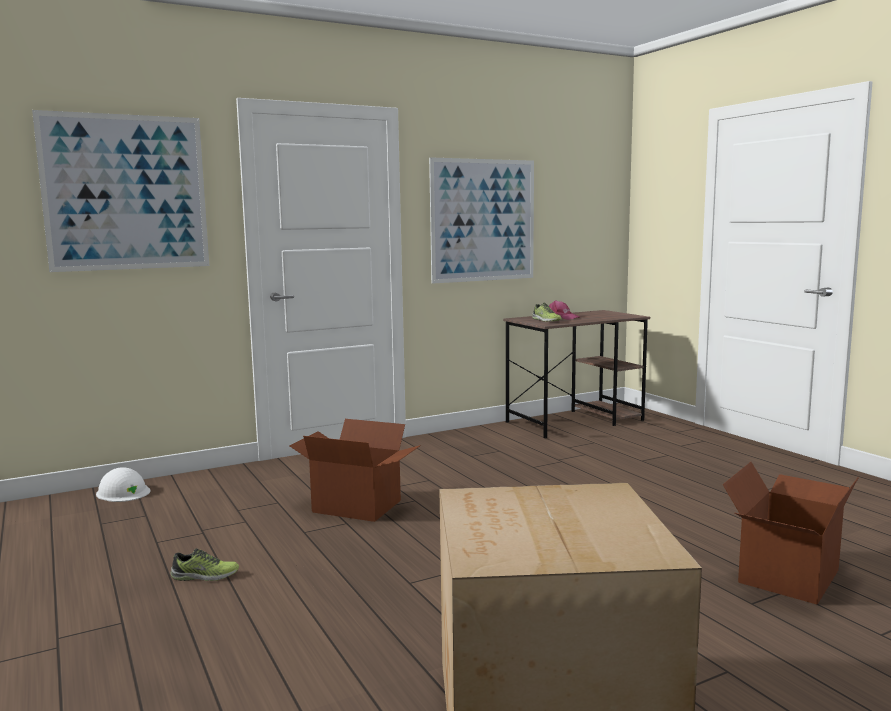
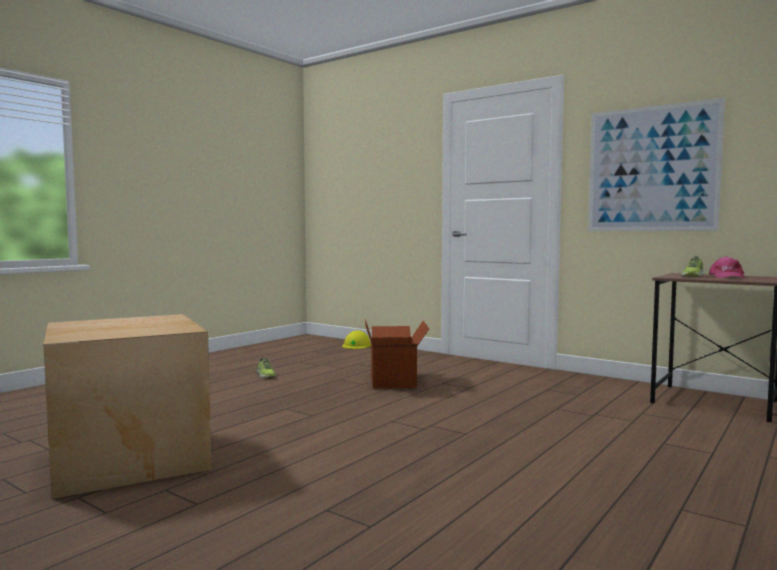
camera: 65 degrees right, 5 degrees down
(123, 492) = (356, 345): white hard hat -> yellow hard hat
(126, 193) = (382, 165): picture -> none
(786, 575) = (407, 525): cardboard box -> none

